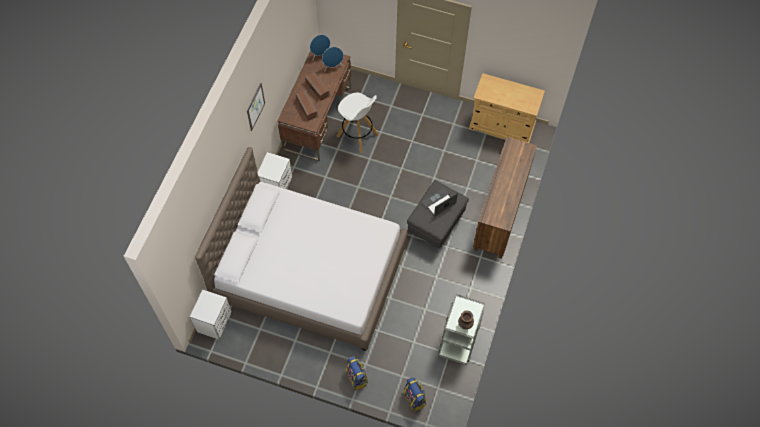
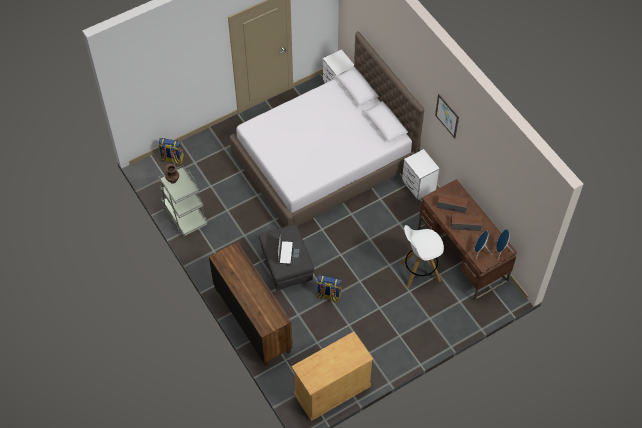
camera: 130 degrees right, 5 degrees down
(357, 378) = (219, 137): backpack -> backpack (328, 295)

